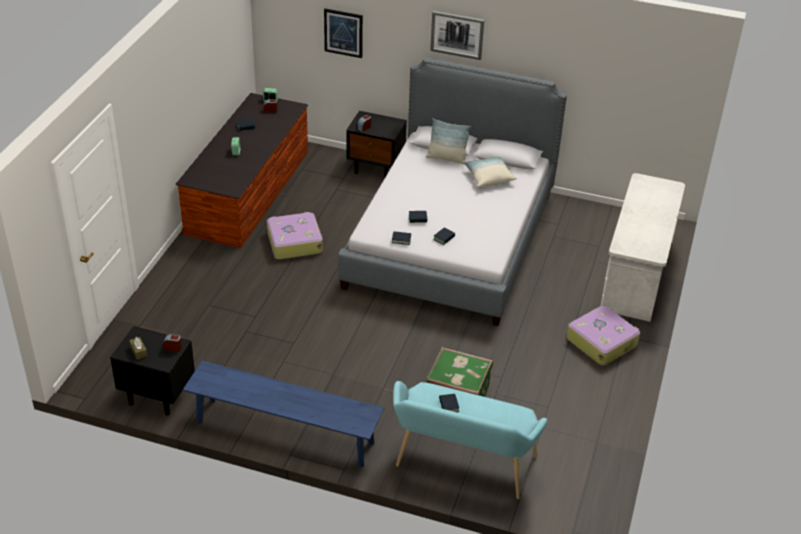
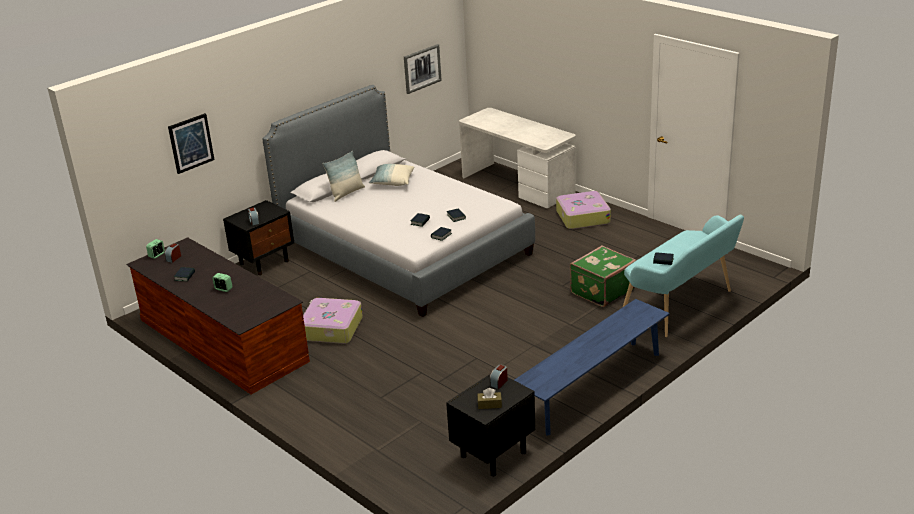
camera: 60 degrees left, 10 degrees down
(457, 35) = (288, 85): picture -> picture (422, 68)

